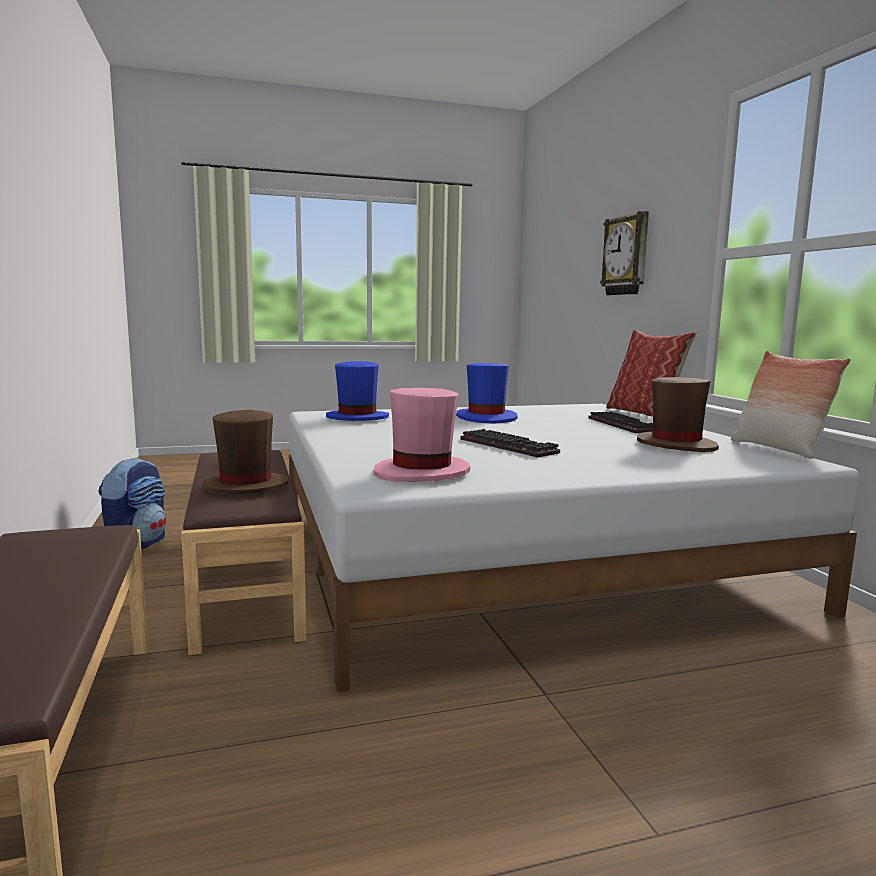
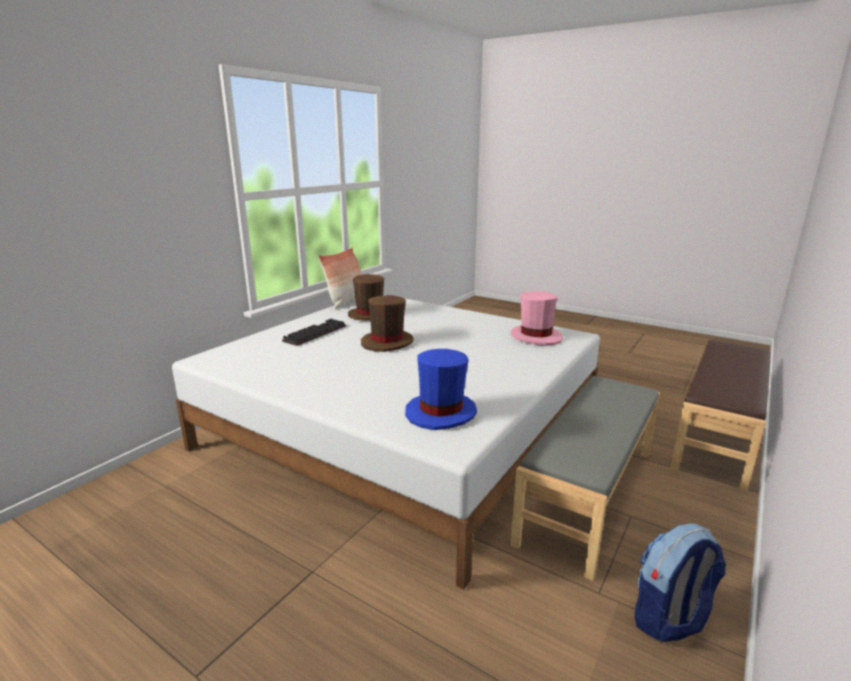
camera: 130 degrees left, 10 degrees up
(246, 486) = (604, 405): brown hat -> brown hat (387, 342)
(248, 582) = (587, 494): brown bench -> grey bench
(486, 418) = (349, 372): blue hat -> none
(510, 446) = (444, 339): keyboard -> none
(626, 255) = (98, 198): wall clock -> none
(644, 413) = (239, 338): pillow -> none

